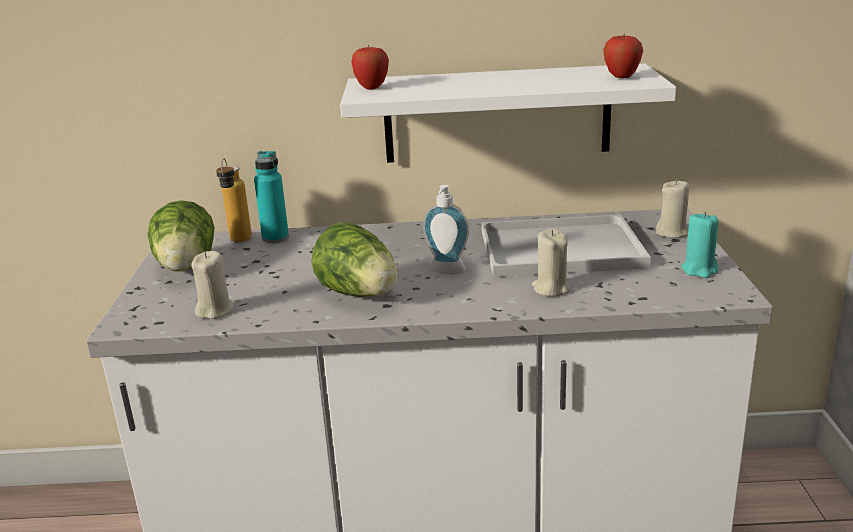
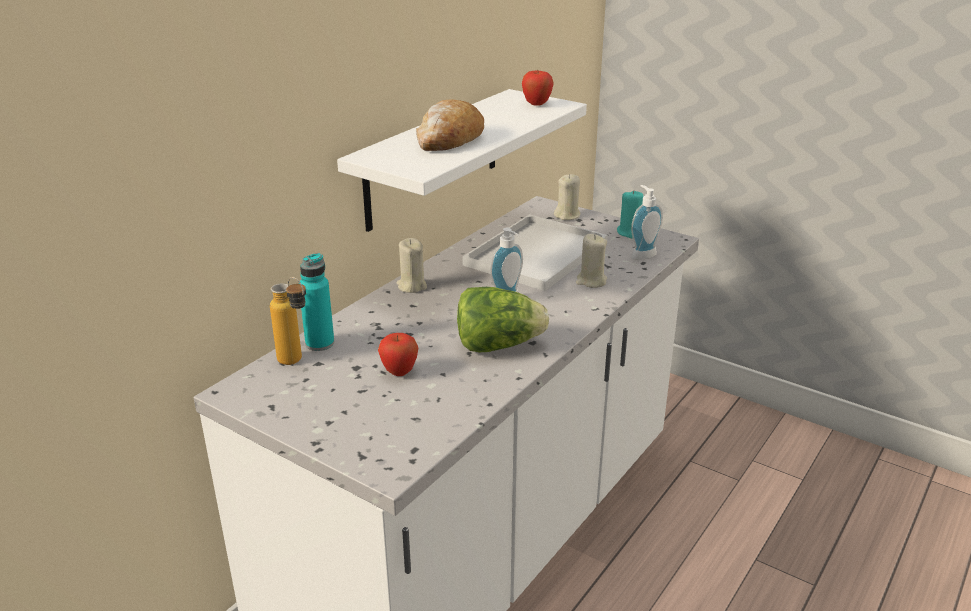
camera: 55 degrees left, 5 degrees up
(186, 268) = (312, 405): lettuce -> none
(215, 311) = (432, 415): beige candle -> beige candle (411, 286)
(372, 88) = (397, 161): apple -> apple (399, 372)
(456, 84) = (449, 139): none -> bread
(660, 291) = (641, 254): none -> soap dispenser

